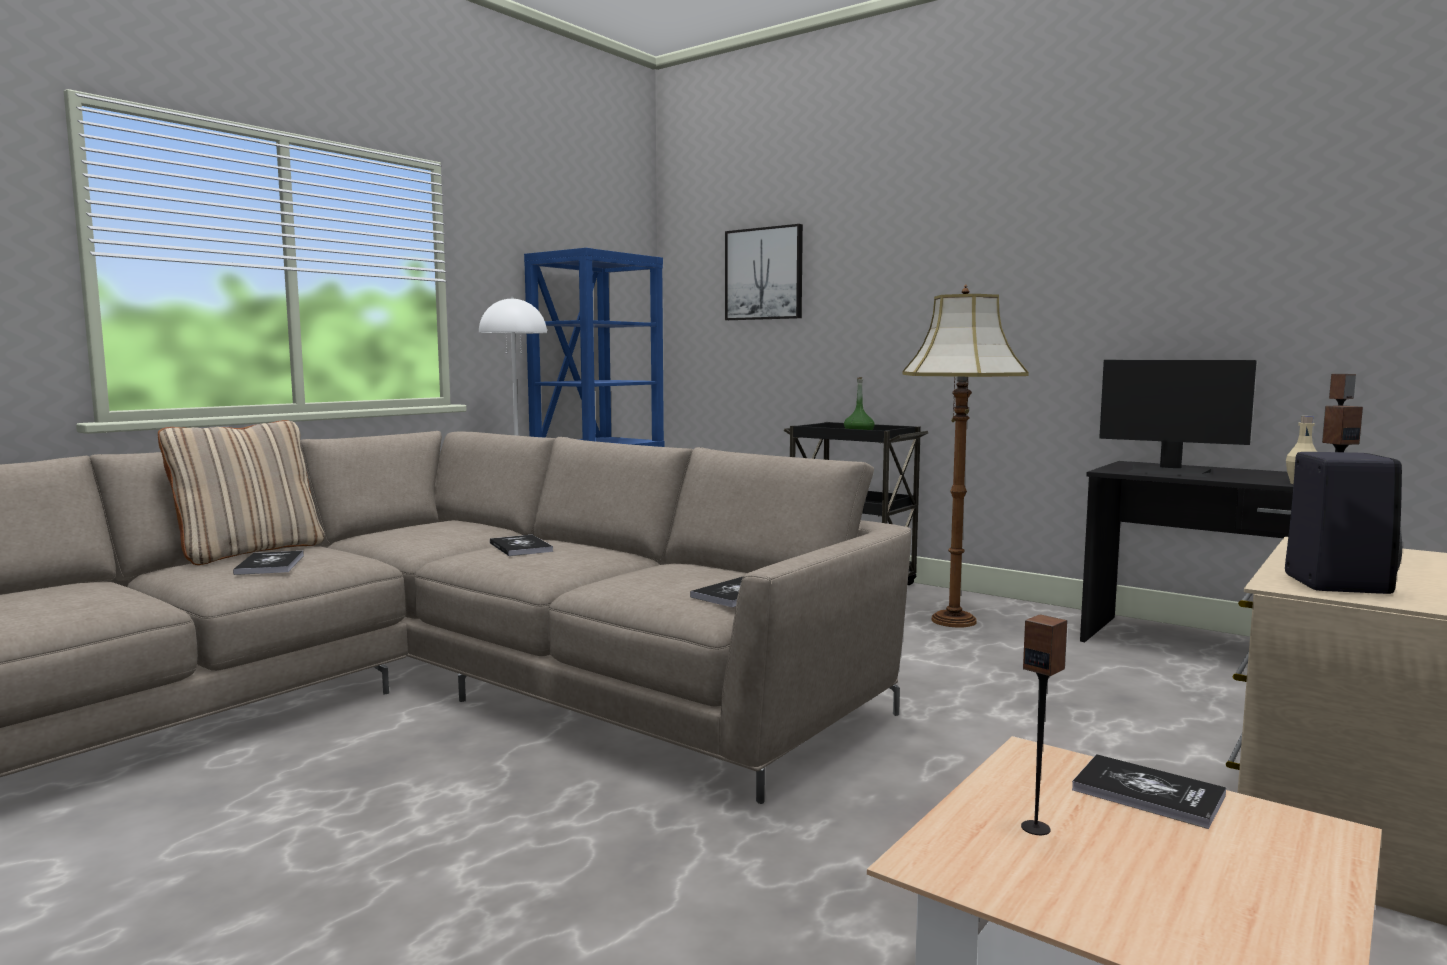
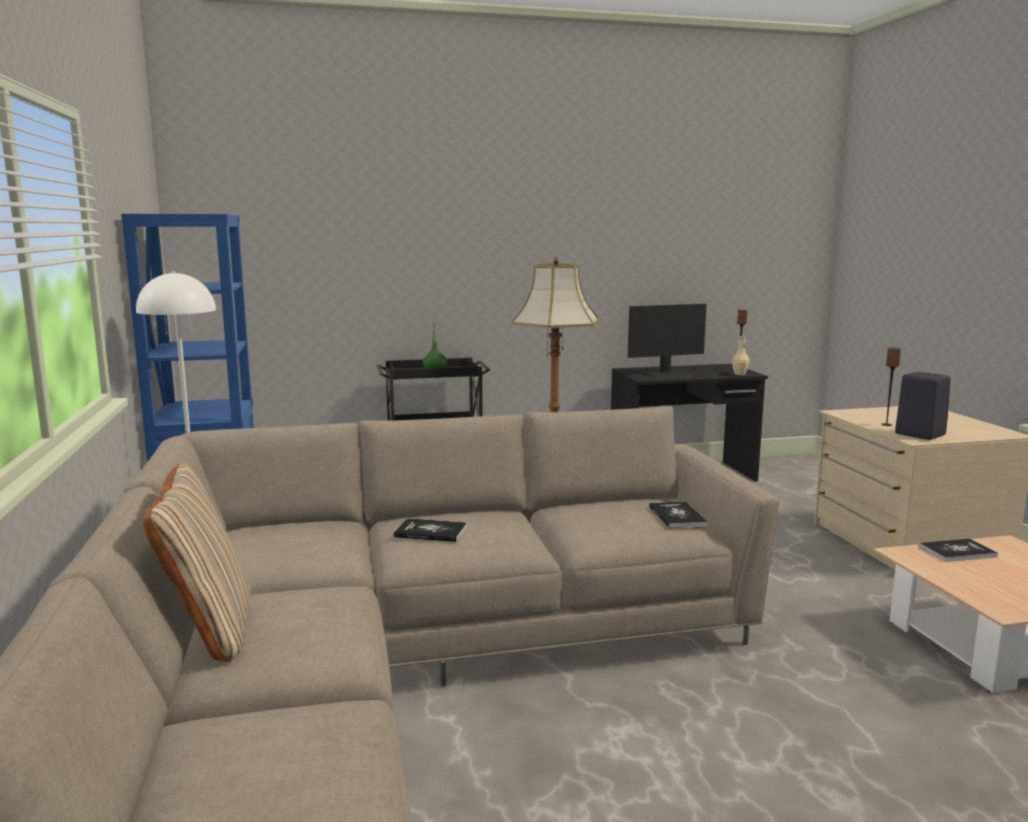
camera: 50 degrees left, 5 degrees up
(270, 565) = (310, 627): book -> none
(764, 274) = (305, 228): picture -> none
(1036, 828) = (980, 581): speaker -> none

